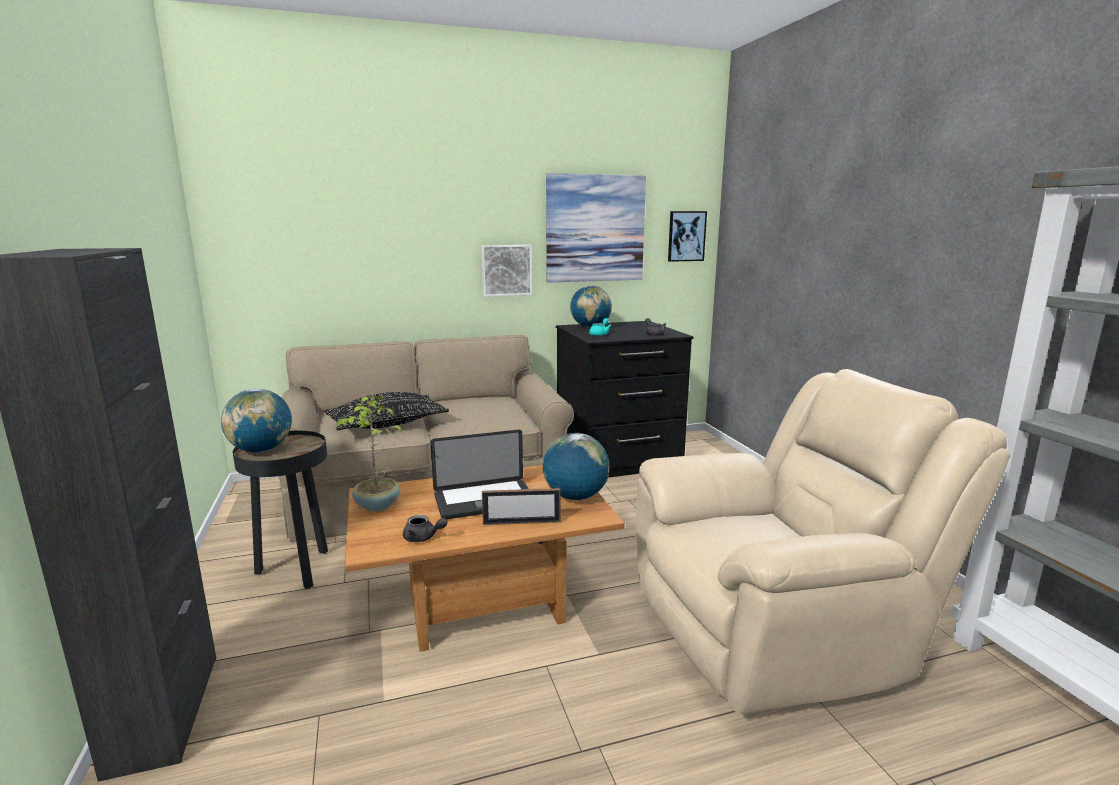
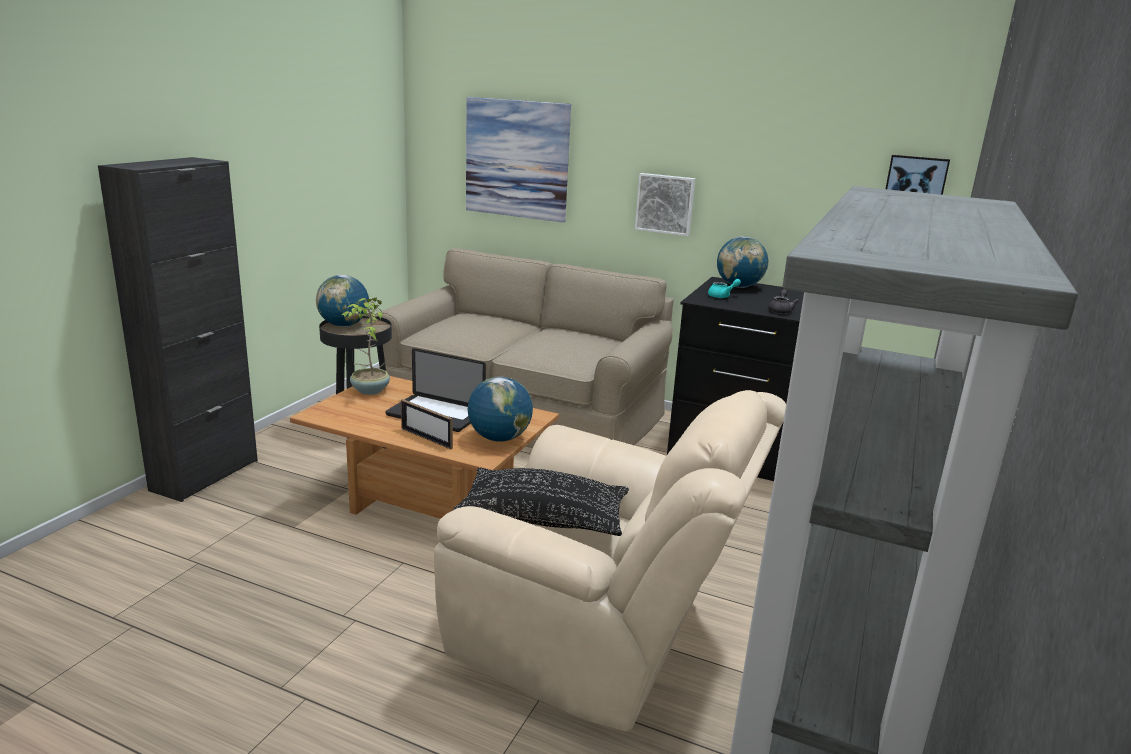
camera: 40 degrees right, 5 degrees up
(387, 424) = (475, 335): black pillow -> black pillow (543, 518)
(423, 538) = (354, 421): grey teapot -> none
(595, 228) = (779, 167): picture -> picture (517, 159)

